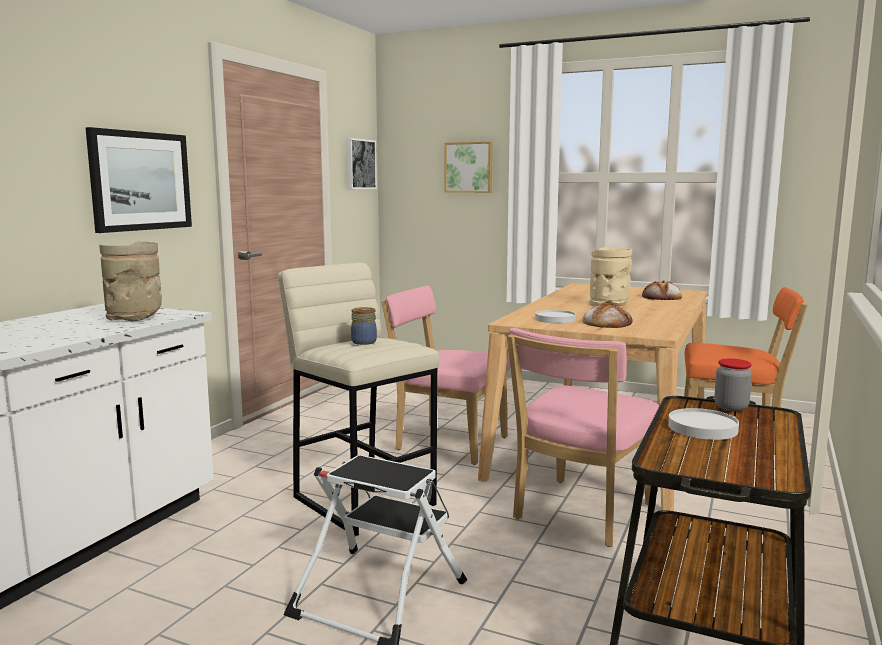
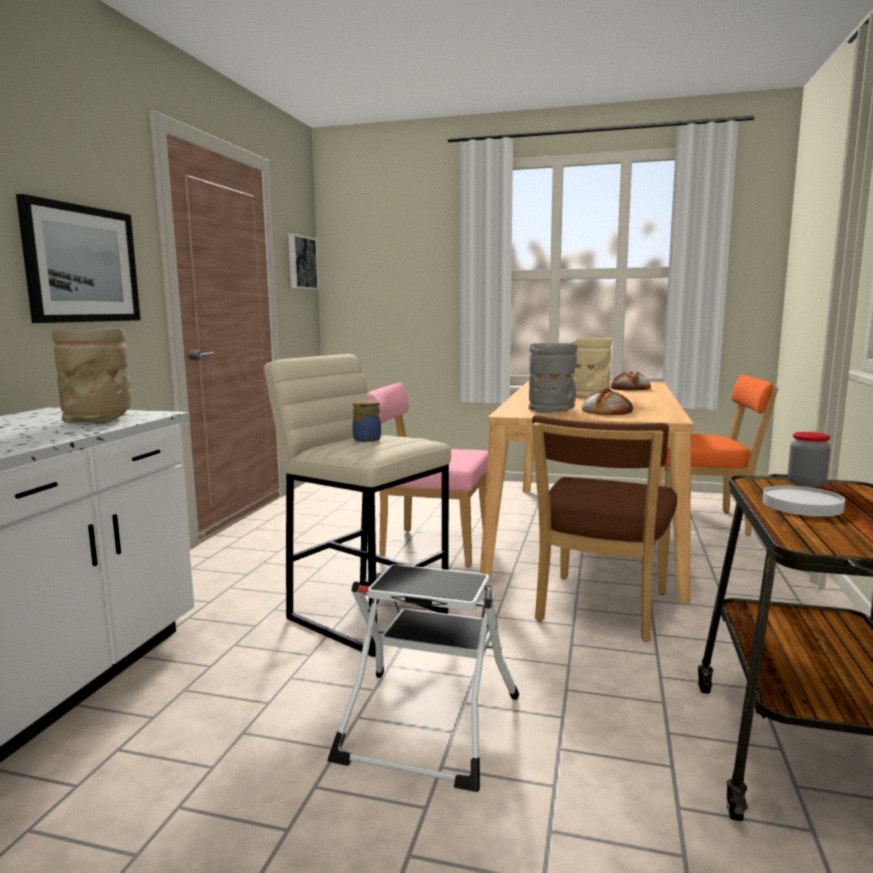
camera: 10 degrees left, 0 degrees up
(469, 167) = (416, 266): picture -> none
(555, 319) = (552, 410): white plate -> grey vase
(579, 514) = (599, 610): pink chair -> brown chair

